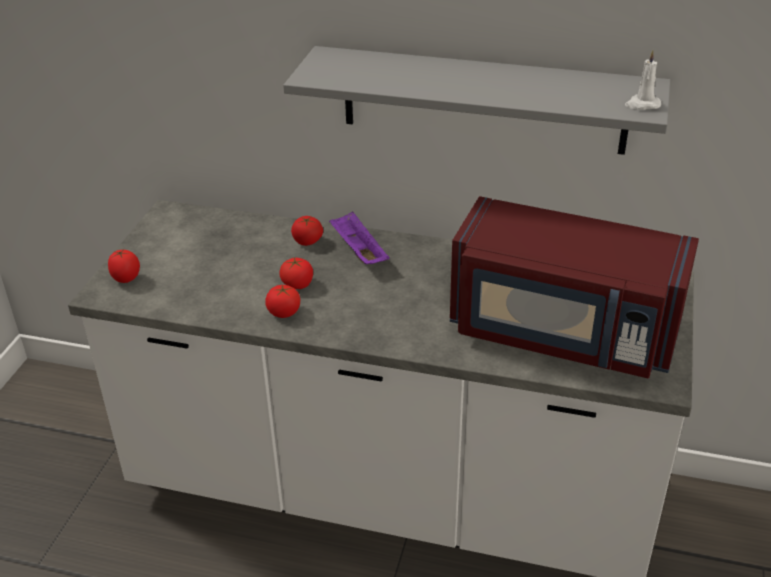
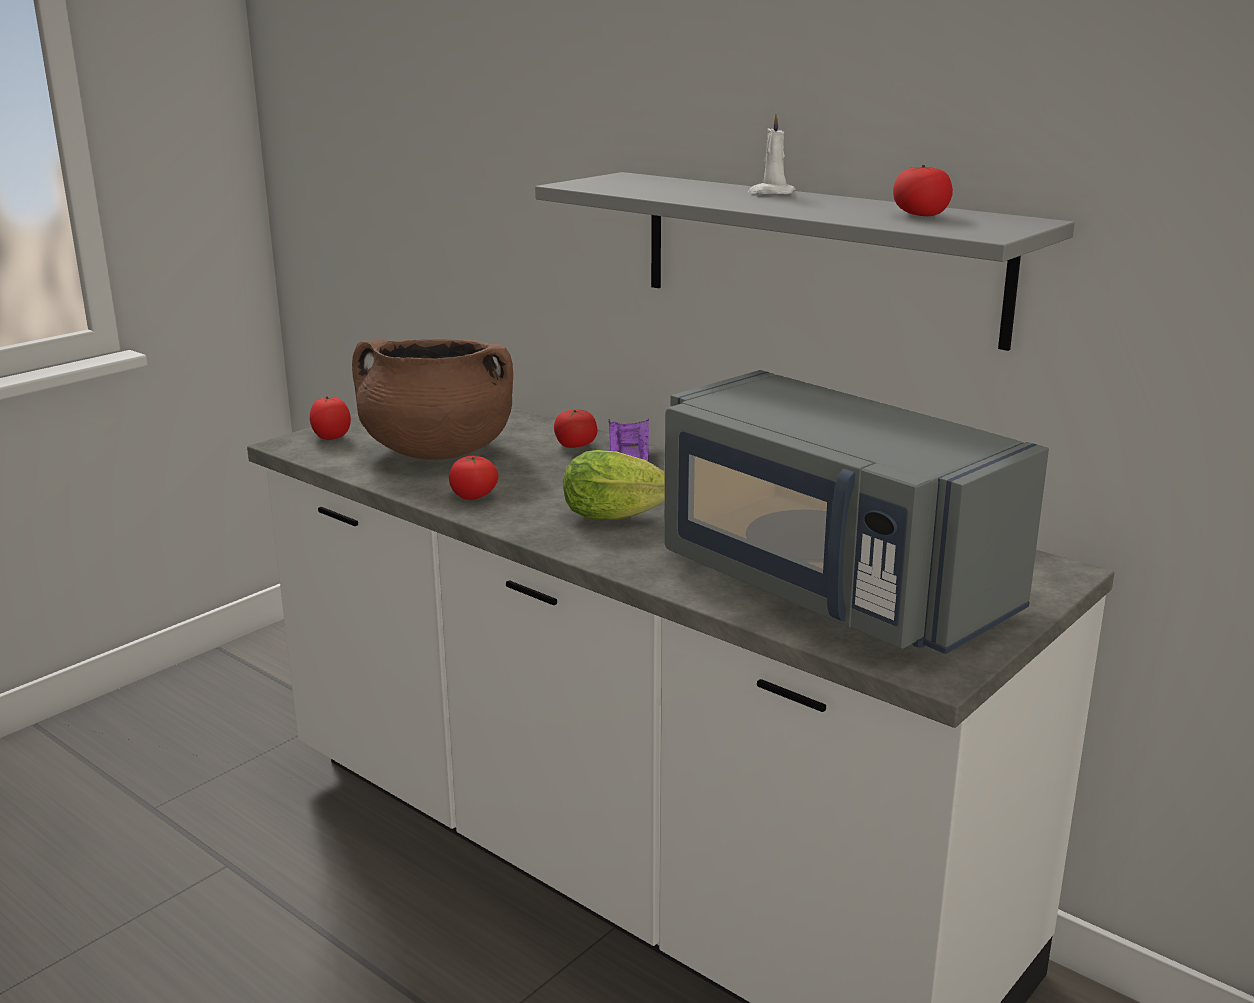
camera: 25 degrees right, 15 degrees down
(217, 273) = (437, 451): none -> brown cooking pot
(297, 284) = (519, 477): tomato -> tomato (921, 215)
(395, 305) = (620, 517): none -> lettuce
(562, 333) = (828, 588): red microwave -> grey microwave
(642, 105) = (991, 230): white candle -> white candle (771, 193)

